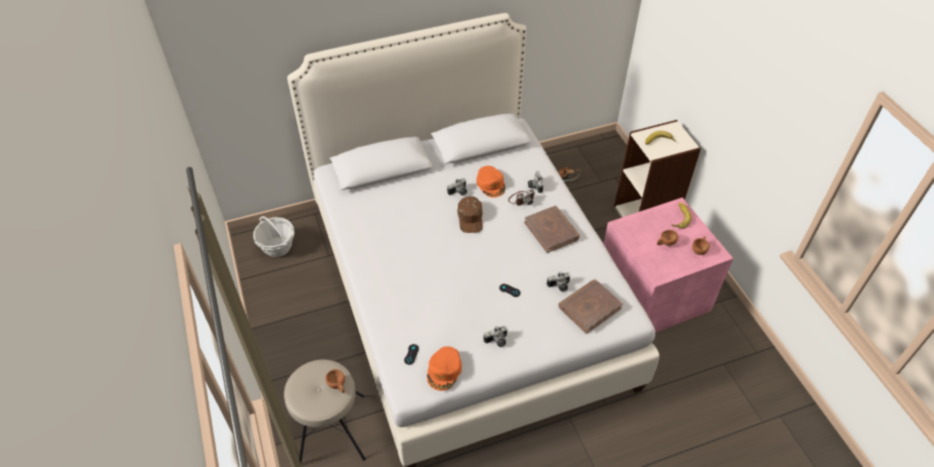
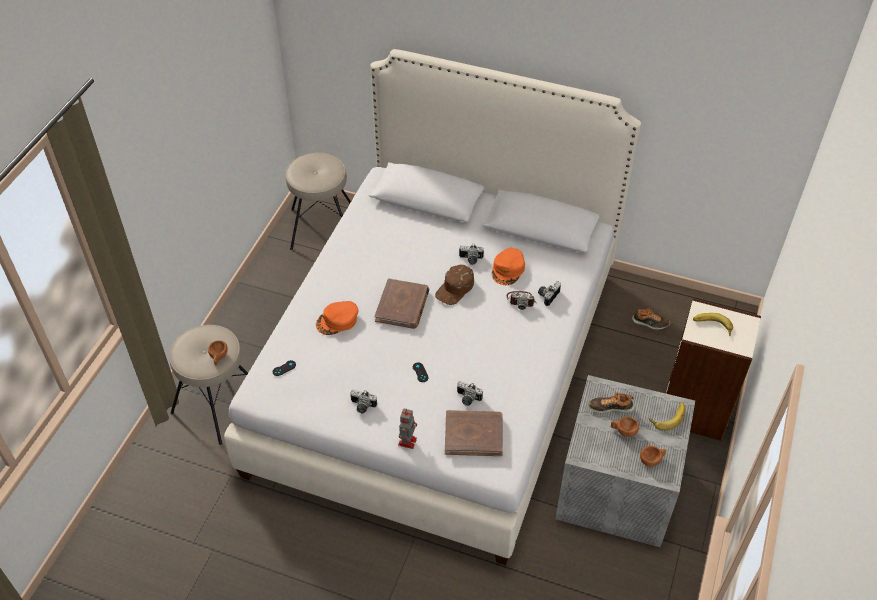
camera: 40 degrees right, 0 degrees up
(277, 247) = (322, 226): basket -> beige stool
(444, 371) = (295, 399): orange cap -> orange cap (337, 321)
(551, 230) = (516, 346): brown book -> brown book (402, 306)
(553, 342) = (407, 441): none -> toy robot
(642, 233) = (610, 407): none -> shoe
(654, 293) = (618, 490): pink storage box -> grey storage box

